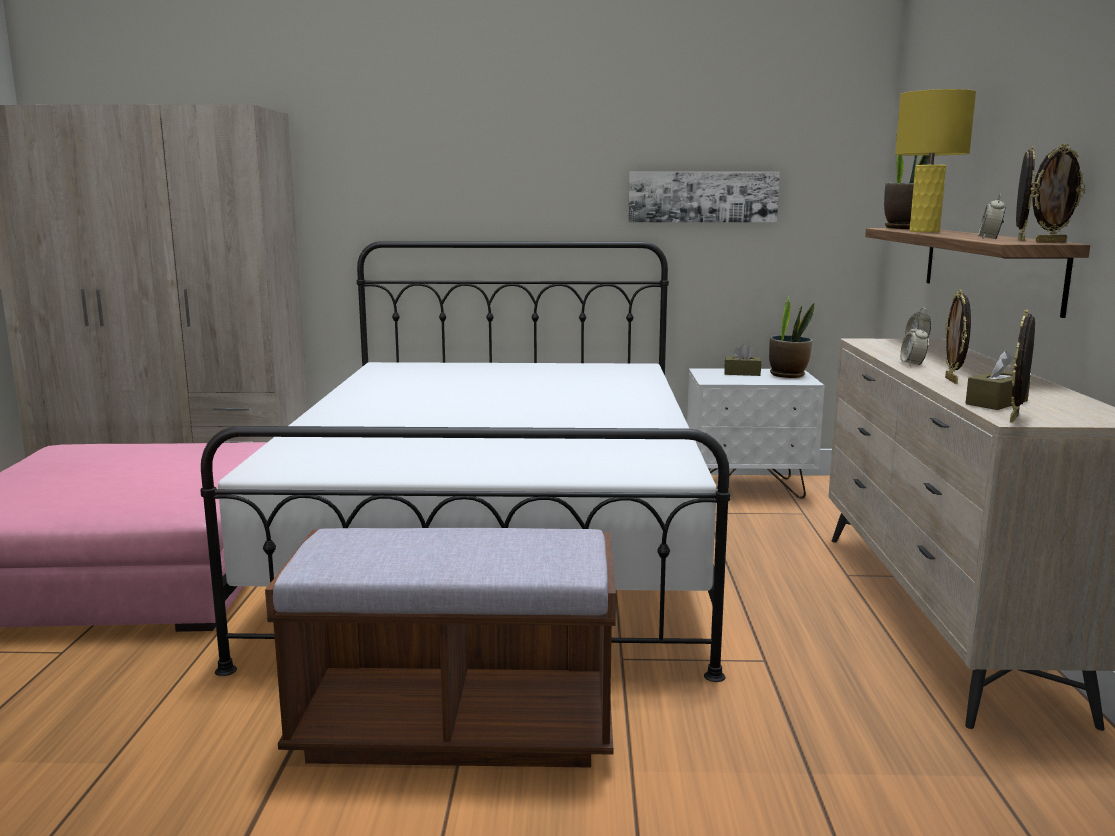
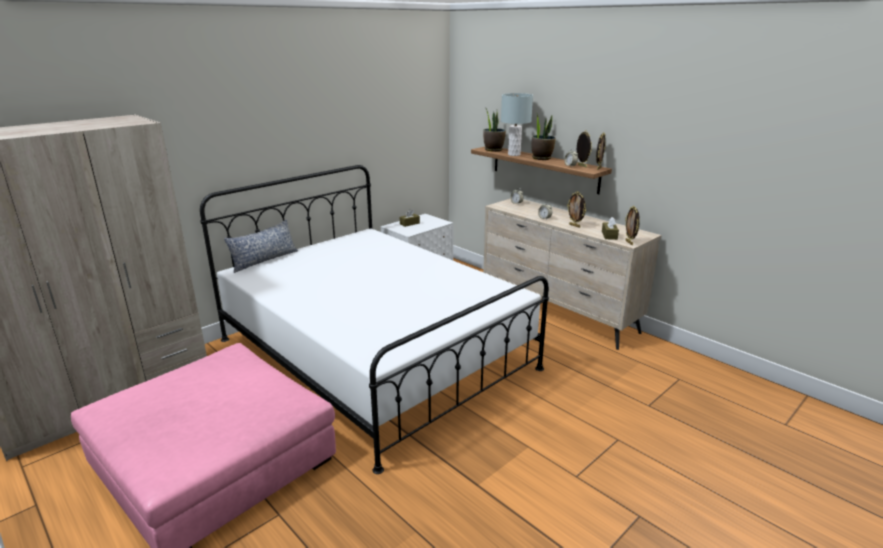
camera: 45 degrees left, 10 degrees up
(438, 363) = (264, 260): none -> pillow
(456, 727) = (503, 434): brown bench -> none
(702, 197) = (378, 136): picture -> none
(788, 375) = (428, 219): potted plant -> potted plant (541, 158)
(923, 231) = (514, 154): yellow table lamp -> grey table lamp

